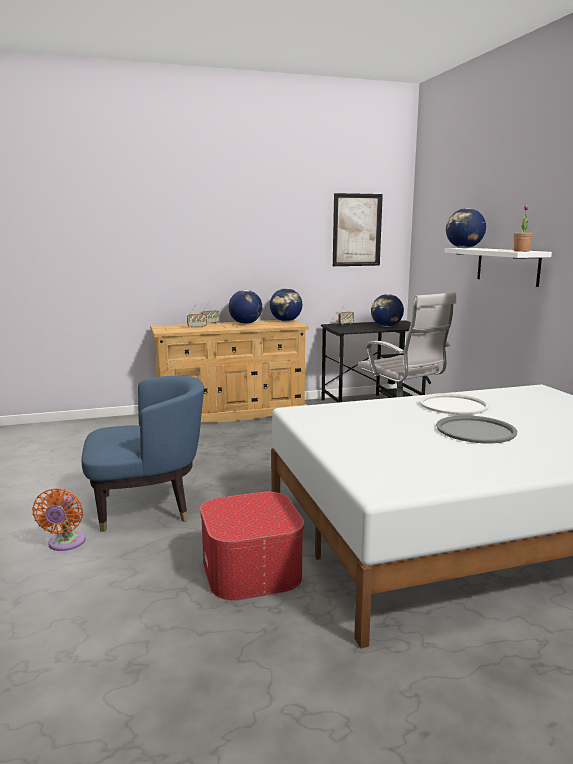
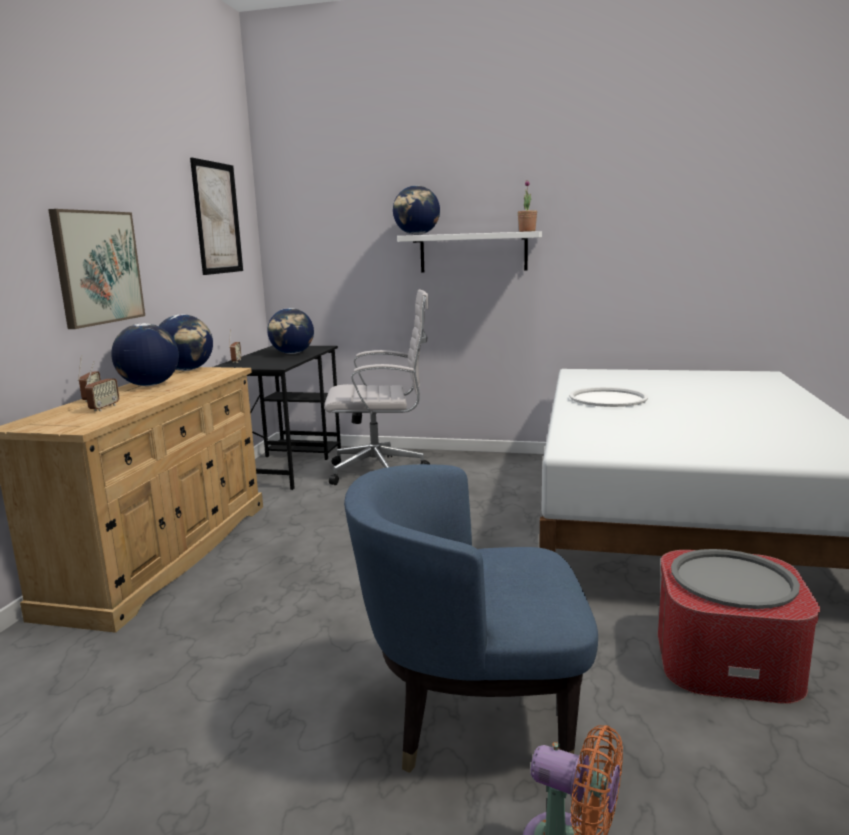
camera: 60 degrees left, 0 degrees up
(147, 507) = (474, 713): blue armchair -> blue armchair turned 105 degrees counterclockwise
(237, 258) = (97, 267): none -> picture
(475, 430) = (699, 407): grey tray -> grey tray (732, 580)

